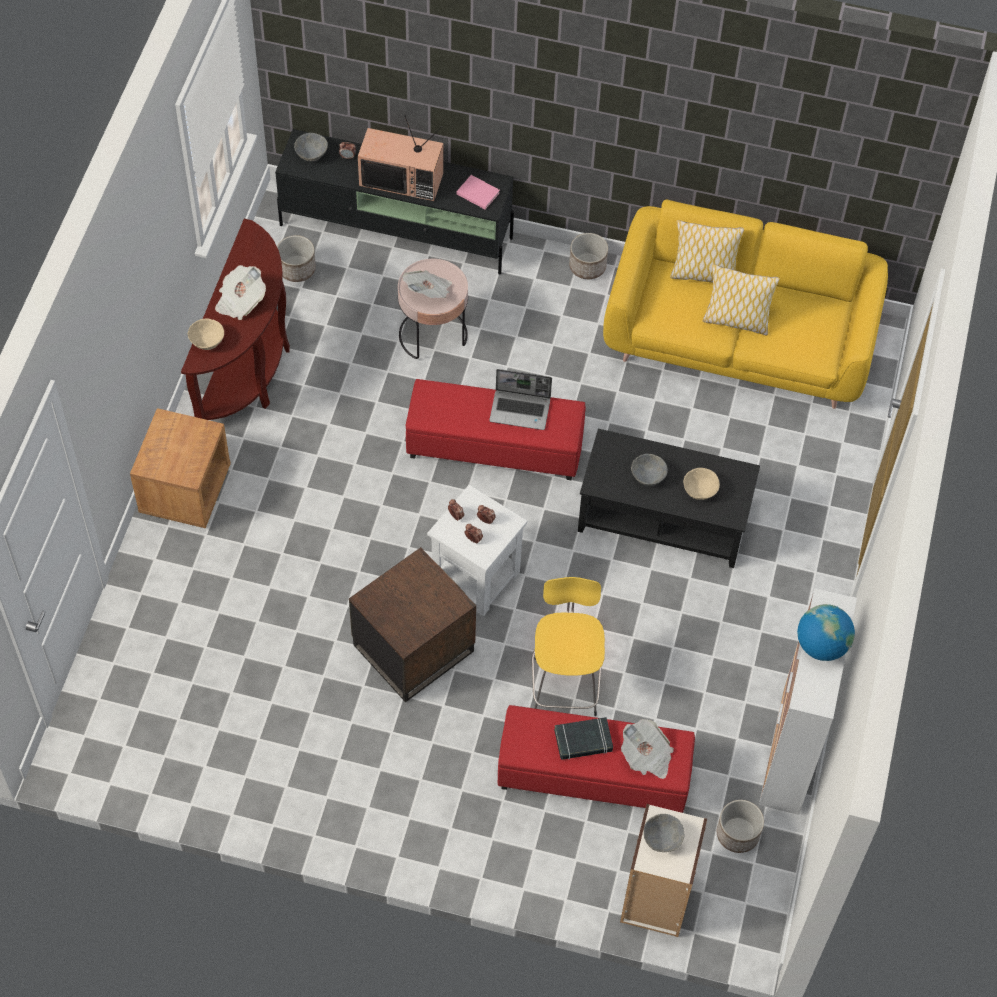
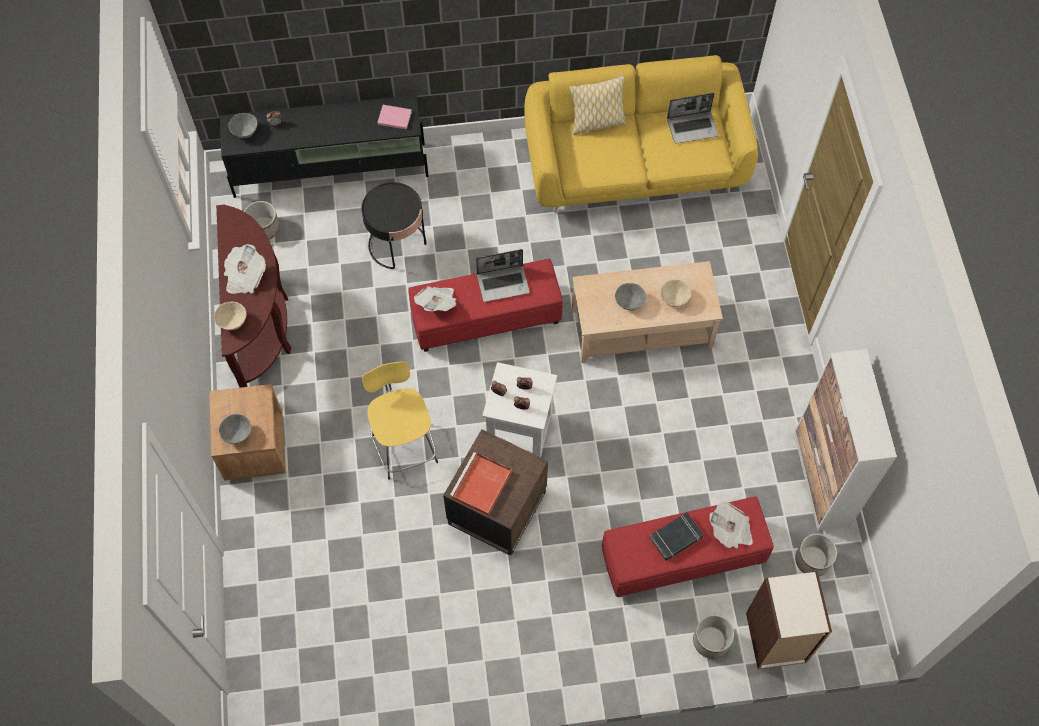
camera: 20 degrees left, 5 degrees up
(393, 604) = (481, 486): none -> red tray
(403, 178) = (328, 126): television -> none
(429, 292) = (390, 213): newspaper -> newspaper (437, 304)
(433, 334) = (397, 244): pink side table -> black side table
(565, 683) = (628, 490): yellow stool -> yellow stool (404, 446)
(587, 266) = (493, 146): planter -> planter (711, 640)
(662, 839) = (791, 603): grey bowl -> grey bowl (237, 434)
(664, 516) = (641, 326): black coffee table -> beige coffee table
(736, 320) = (639, 151): pillow -> none
(810, 315) = (692, 127): none -> laptop
(821, 645) = (859, 399): globe -> none

